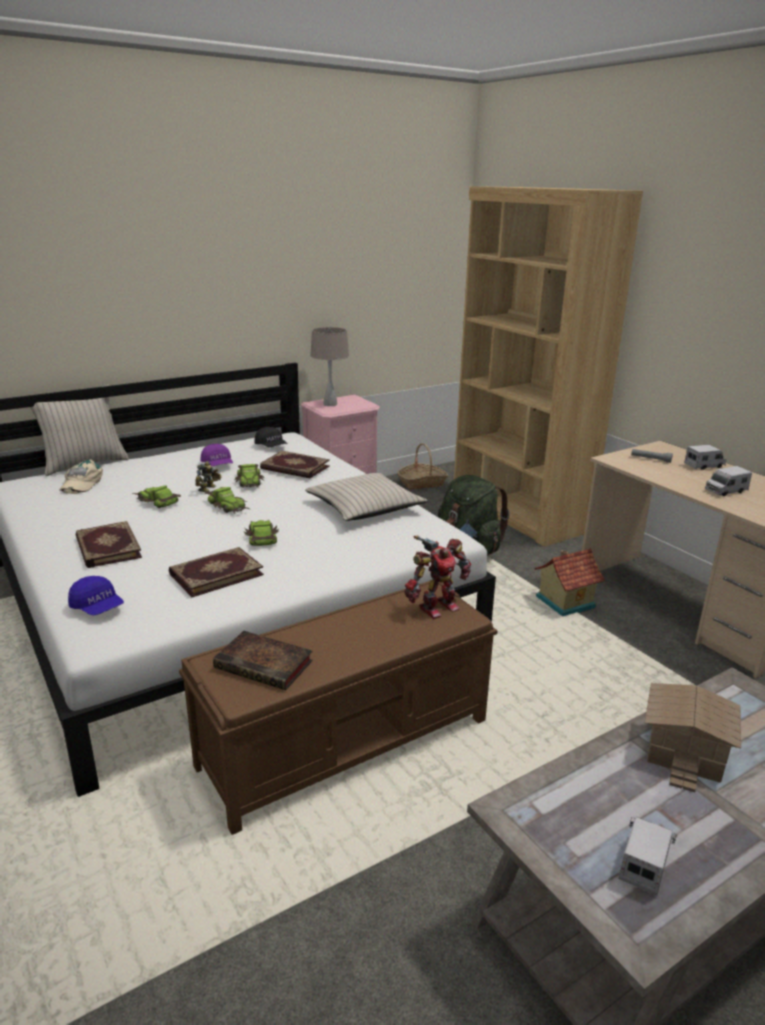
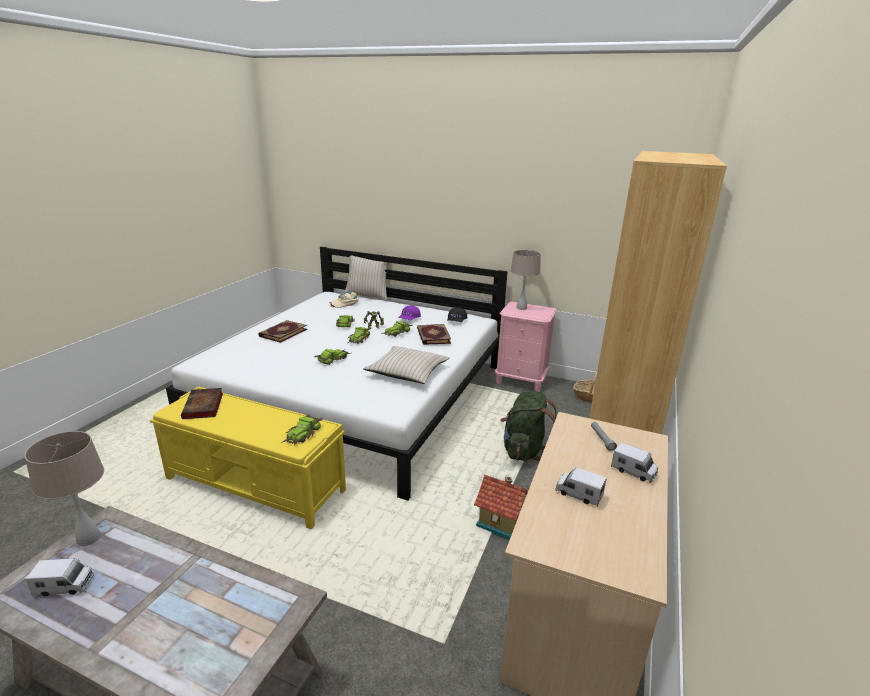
camera: 55 degrees right, 0 degrees up
(97, 607) = (224, 352): blue cap -> none
(216, 574) = (279, 363): book -> none
(348, 742) = (256, 485): brown bench -> yellow bench
(436, 607) = (303, 434): toy robot -> toy car
(544, 830) = (89, 538): none -> beige table lamp
(687, 750) = (191, 584): toy house -> none

